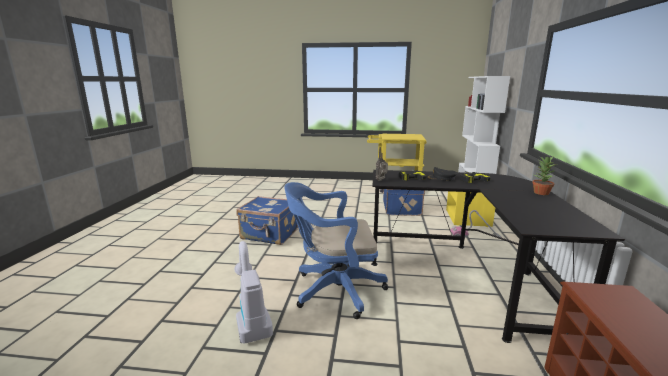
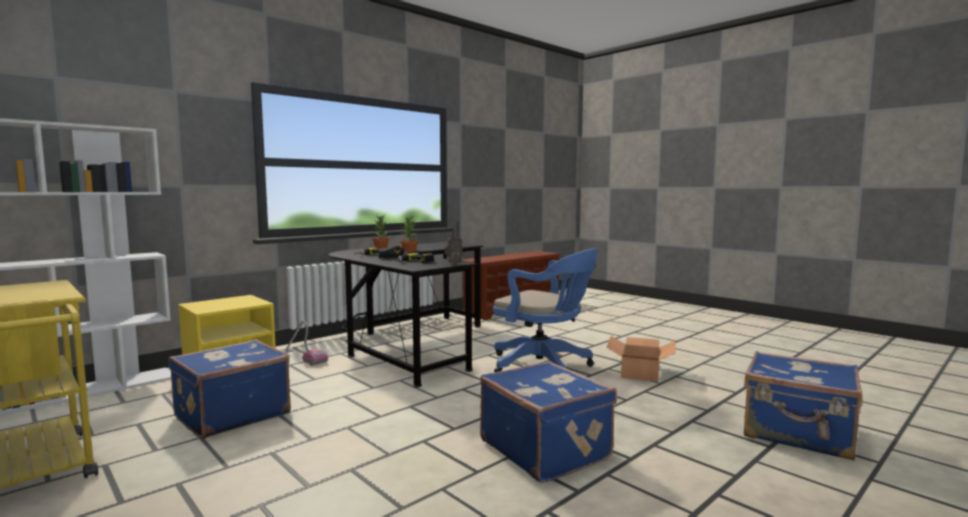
camera: 140 degrees left, 10 degrees down
(135, 286) = (798, 434): none -> blue suitcase
(251, 317) = (641, 372): vacuum cleaner -> cardboard box
(492, 192) = (409, 251): none -> potted plant

